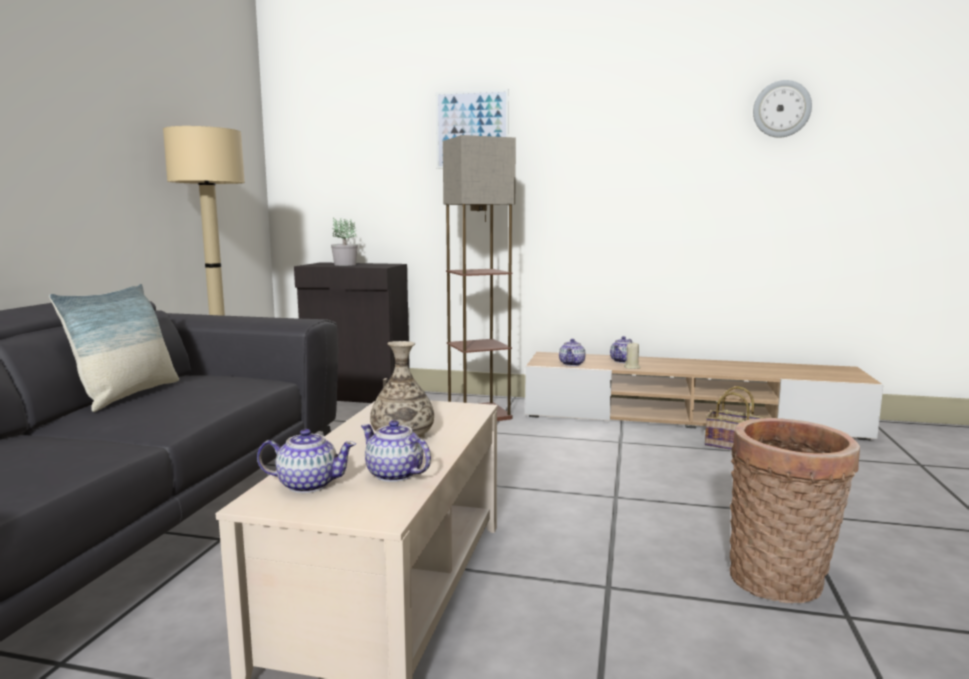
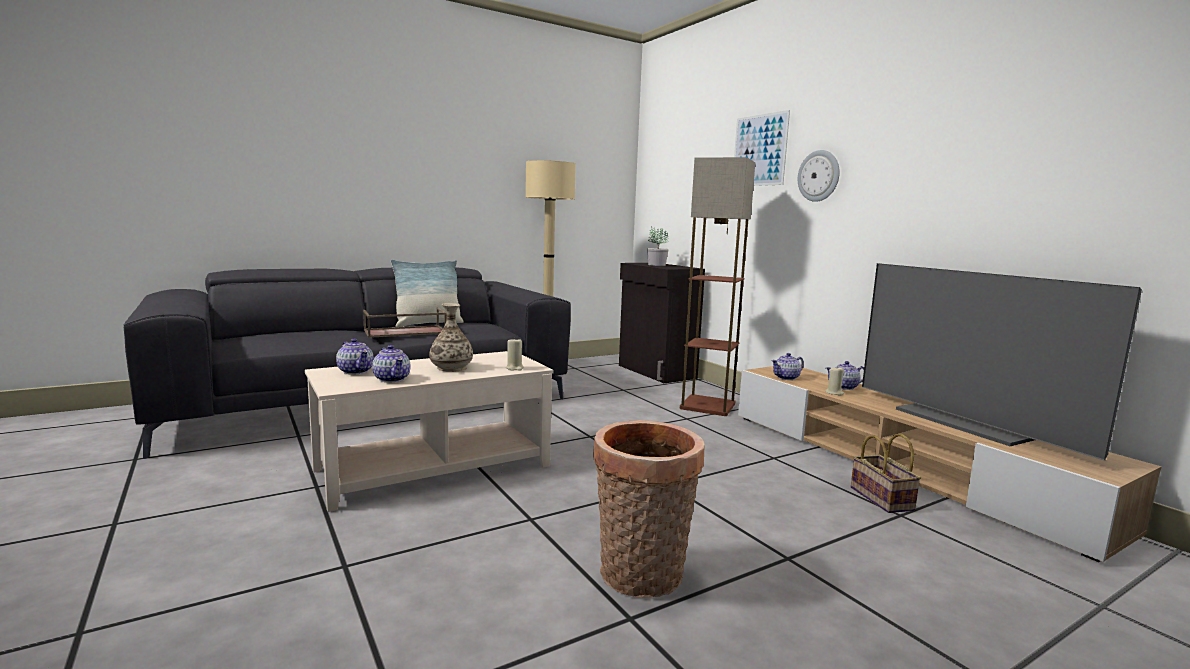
camera: 45 degrees right, 0 degrees up
(141, 414) = (404, 332): none -> brown tray
(394, 475) = (392, 379): teapot -> teapot turned 150 degrees clockwise
(462, 415) = (515, 368): none -> beige candle
(742, 367) = (967, 423): none -> television
(781, 109) = (1075, 103): wall clock -> wall clock (819, 176)

